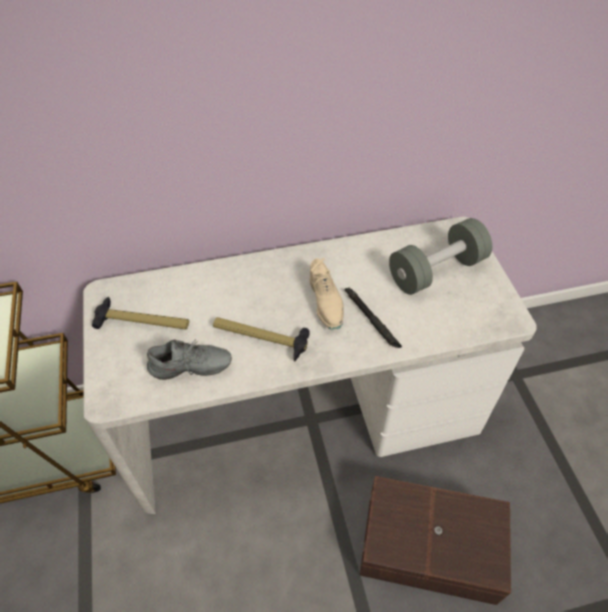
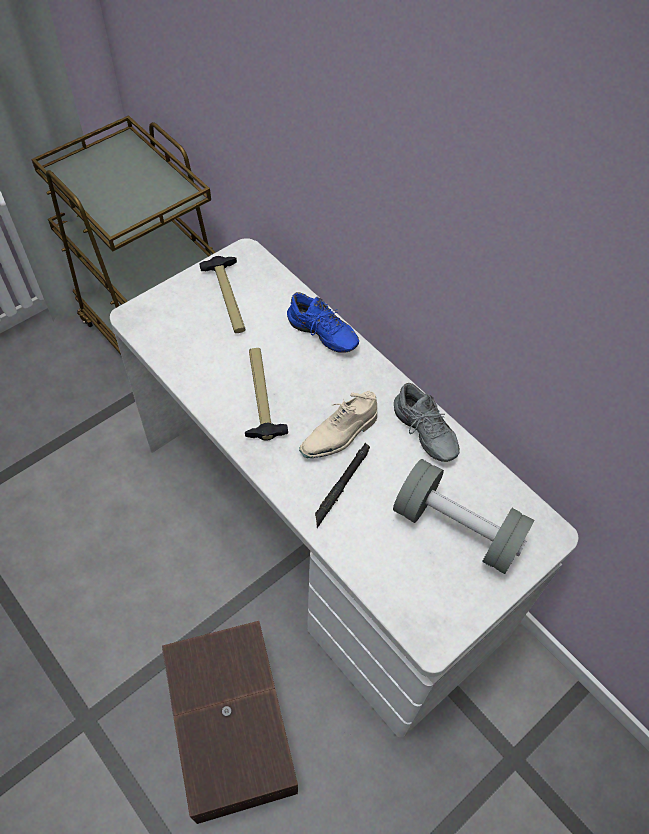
camera: 60 degrees right, 5 degrees up
(191, 370) = (194, 359): grey shoe -> grey shoe (421, 434)
(227, 277) = (320, 336): none -> blue shoe

